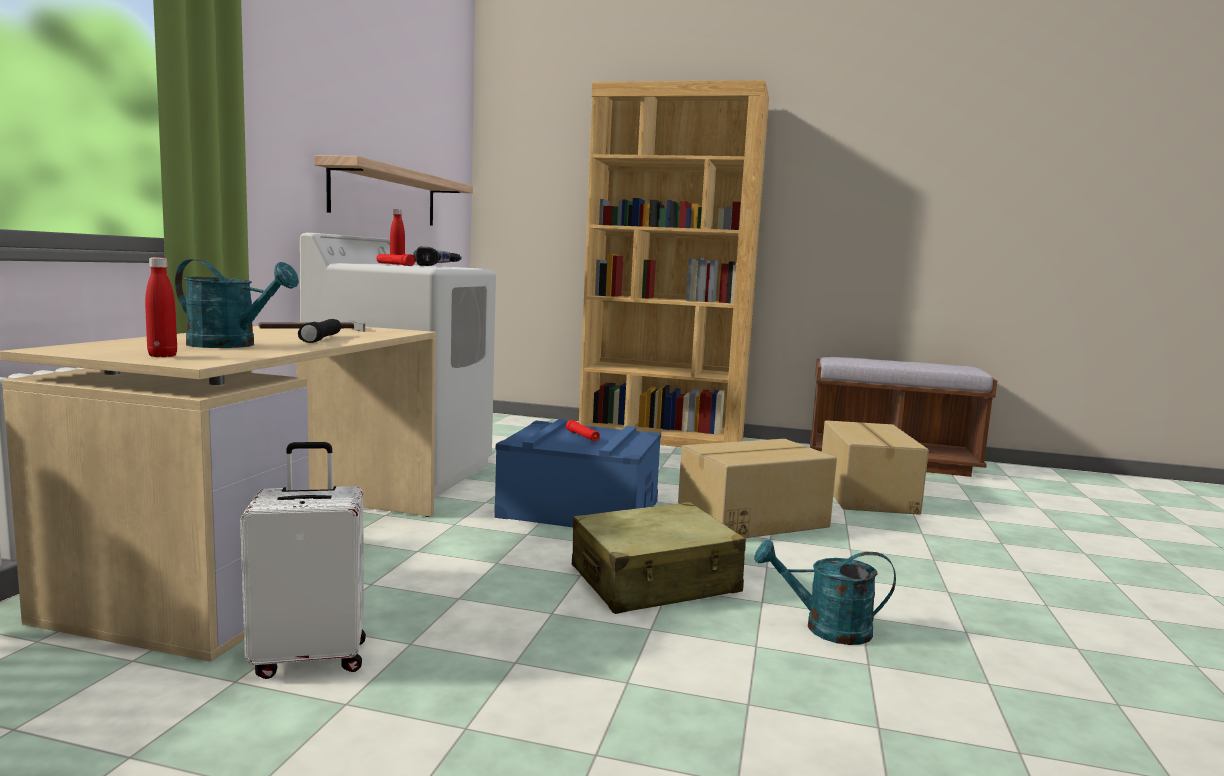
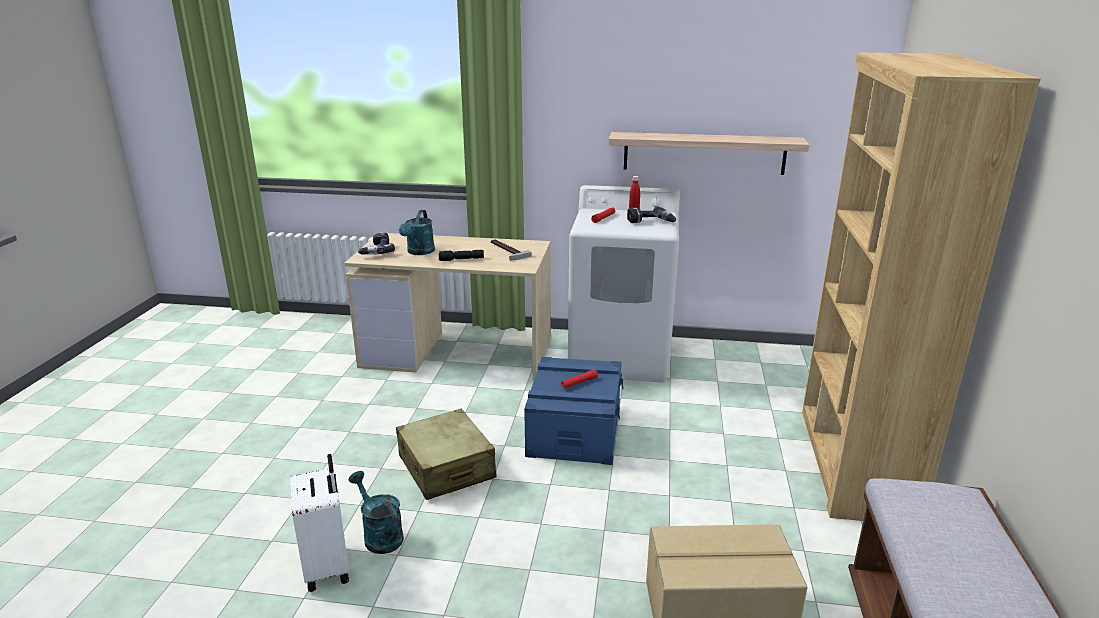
camera: 85 degrees right, 15 degrees up
(162, 356) = (376, 251): red bottle -> power drill
(310, 658) = (358, 385): white suitcase -> white suitcase (329, 567)
(751, 520) = (584, 515): cardboard box -> none
(825, 628) = (379, 535): turquoise watering can -> turquoise watering can turned 45 degrees counterclockwise

